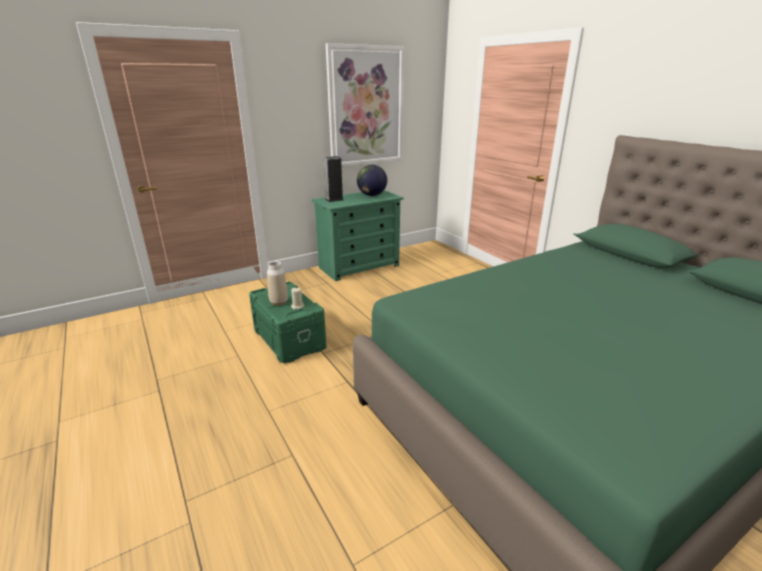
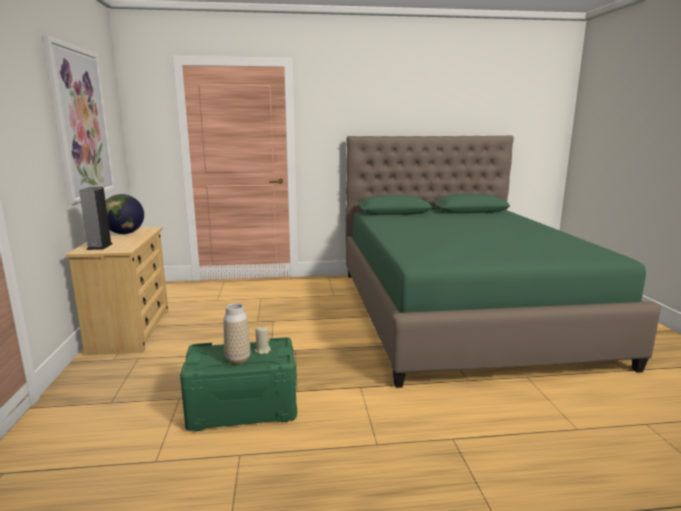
camera: 65 degrees left, 10 degrees down
(359, 266) = (131, 331): green dresser -> beige dresser

